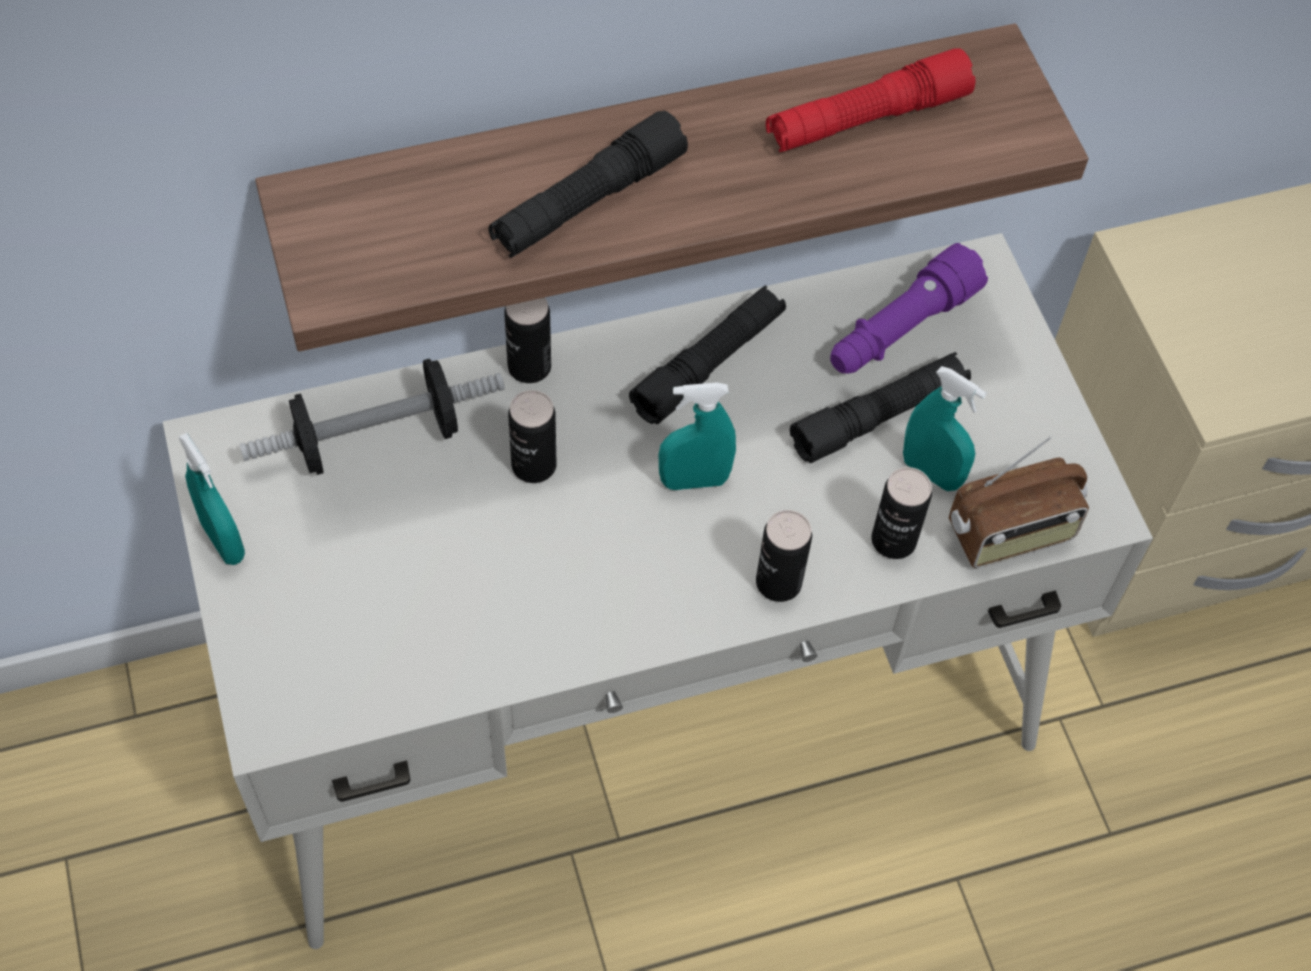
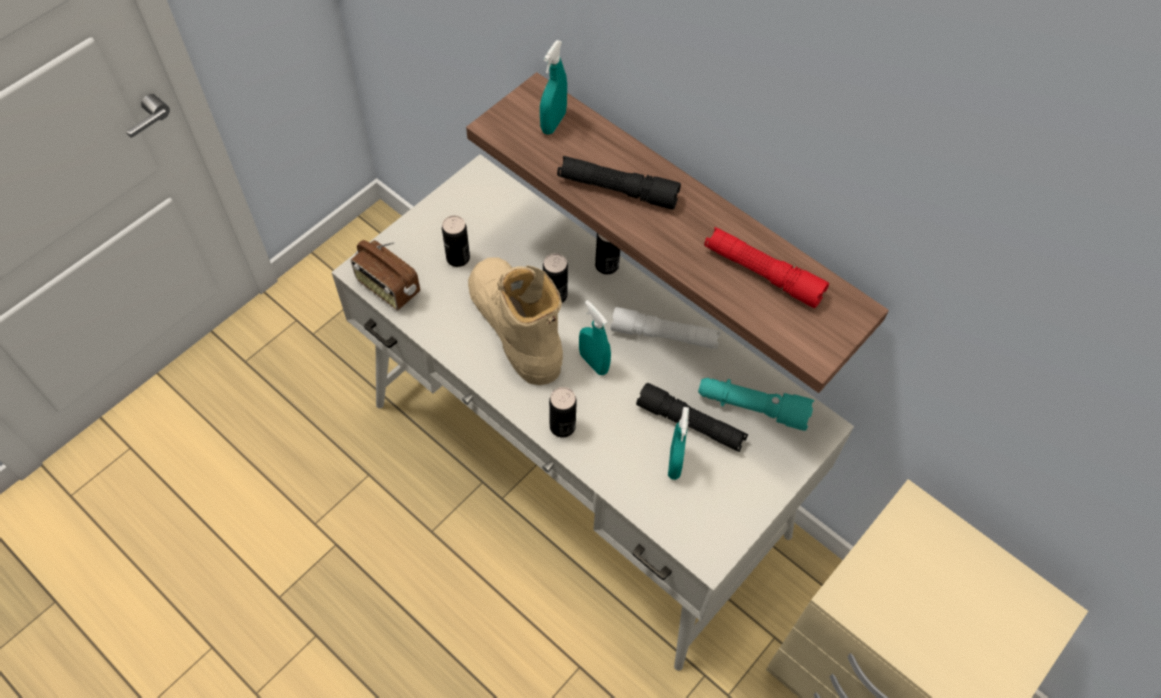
camera: 60 degrees right, 0 degrees up
(223, 541) = (437, 206): turquoise spray bottle -> turquoise spray bottle (553, 123)
(377, 438) = (526, 230): dumbbell -> none
(554, 552) = (515, 327): none -> beige boot
(709, 364) = (664, 335): black flashlight -> white flashlight
(893, 540) = (622, 465): can -> can (458, 258)
(900, 329) = (751, 408): purple flashlight -> turquoise flashlight
(1010, 535) = (664, 518): radio -> radio (387, 288)

